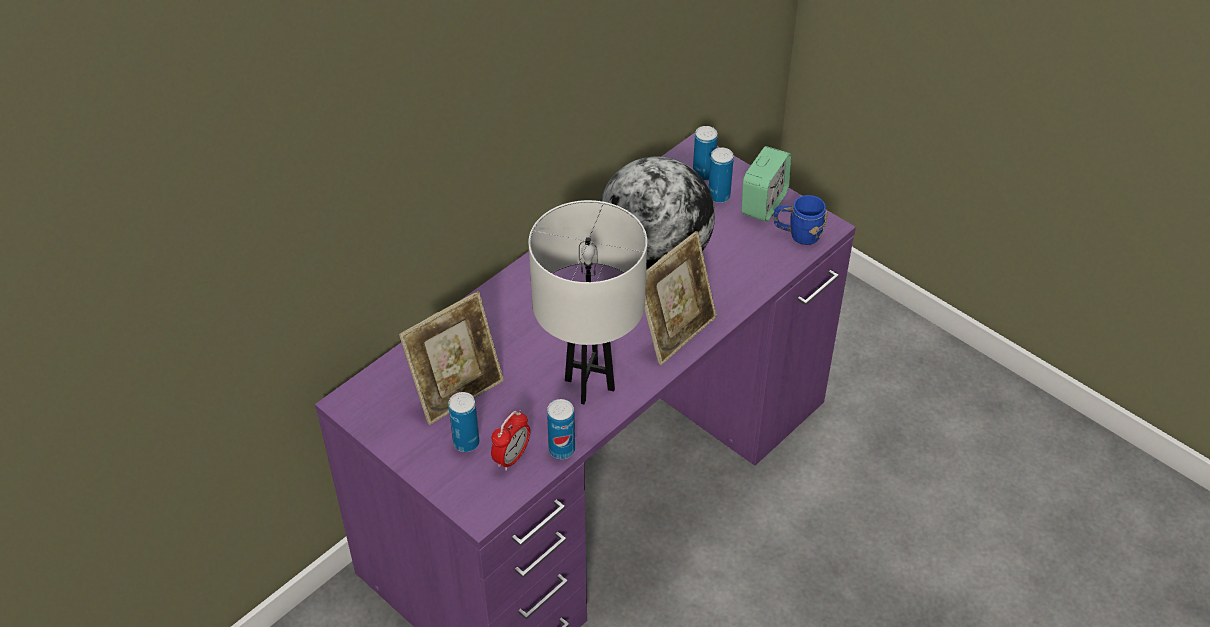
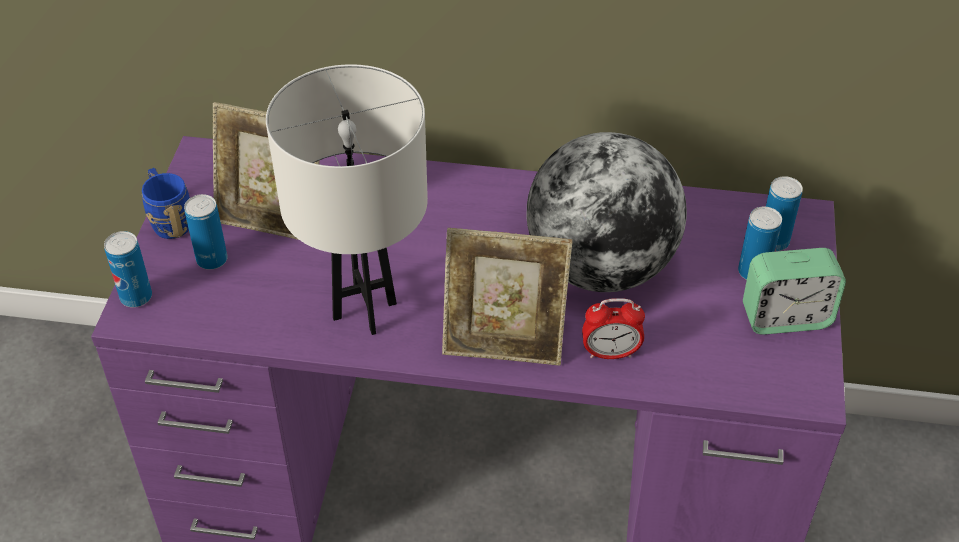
camera: 55 degrees right, 0 degrees up
(512, 457) = (217, 303): alarm clock -> alarm clock (610, 353)
(562, 450) = (257, 335): can -> can (136, 297)
(797, 235) = (768, 374): blue mug -> blue mug (169, 220)

